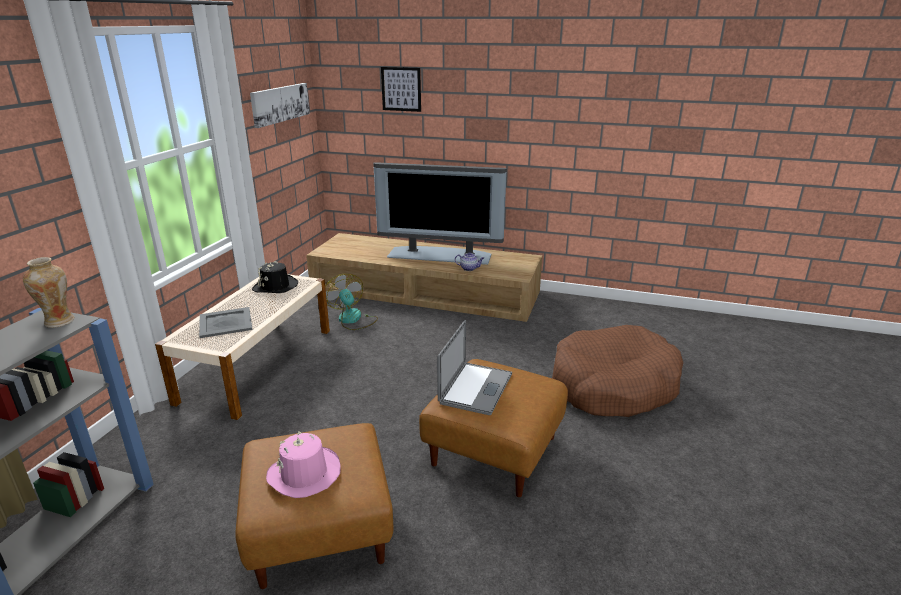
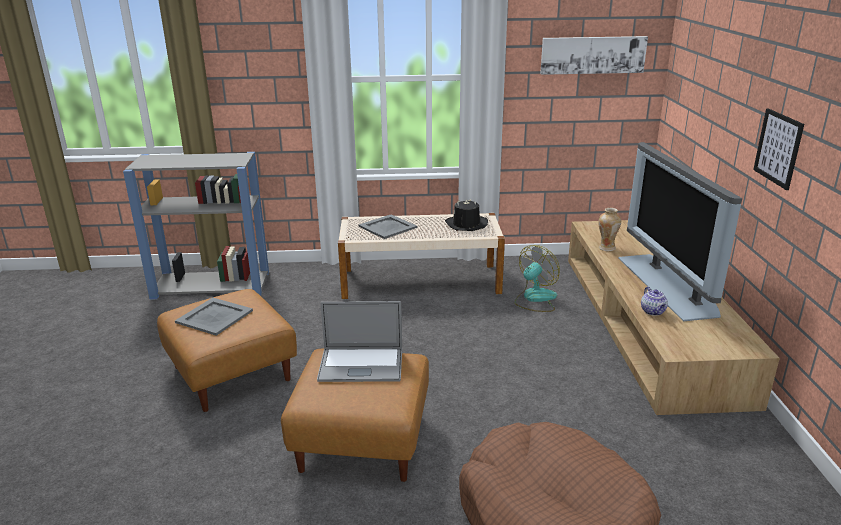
camera: 70 degrees right, 0 degrees up
(59, 322) = (235, 160): vase -> vase (606, 248)
(304, 474) = (213, 317): pink hat -> grey tray
(401, 89) = (721, 60): picture -> picture (778, 148)

